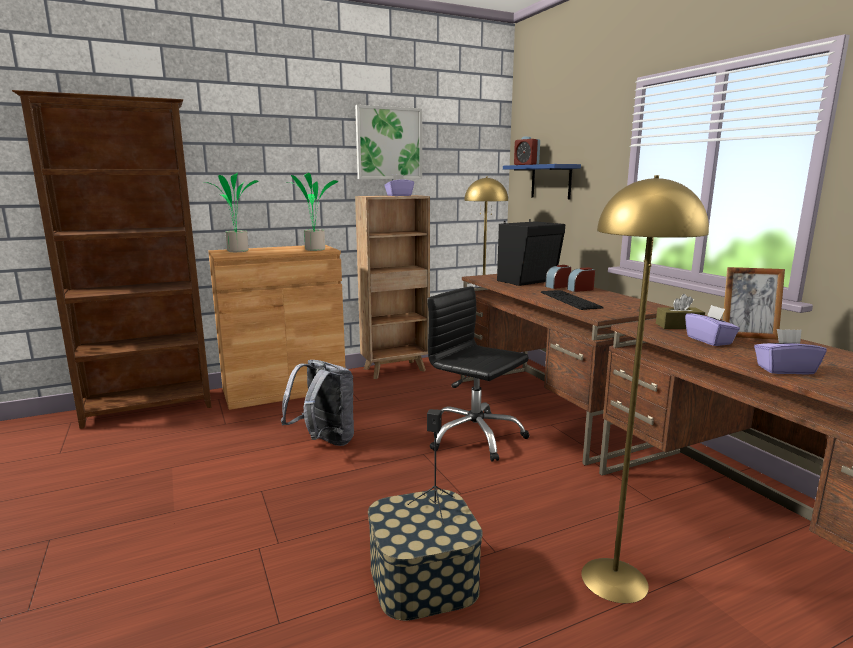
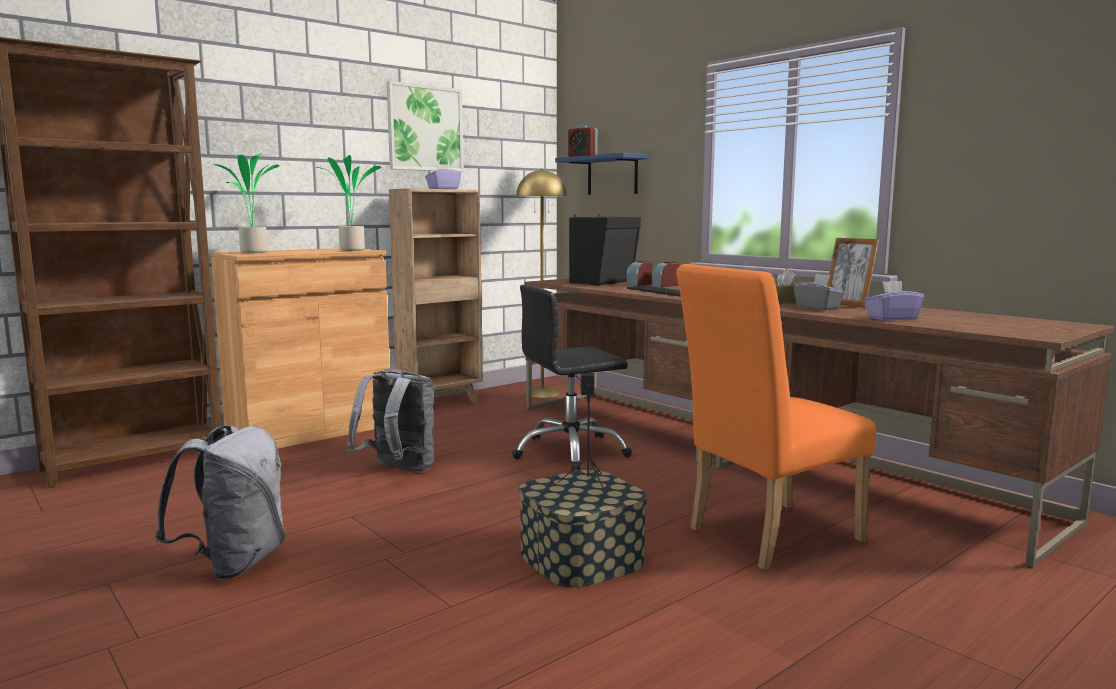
camera: 15 degrees left, 5 degrees down
(145, 534) = (234, 564): none -> grey backpack
(474, 436) = (570, 452): black office chair -> black office chair turned 45 degrees counterclockwise
(613, 579) = (764, 536): yellow floor lamp -> orange chair
(709, 340) = (818, 308): purple tissue box -> grey tissue box
(747, 336) = (848, 304): picture frame -> picture frame turned 60 degrees clockwise

